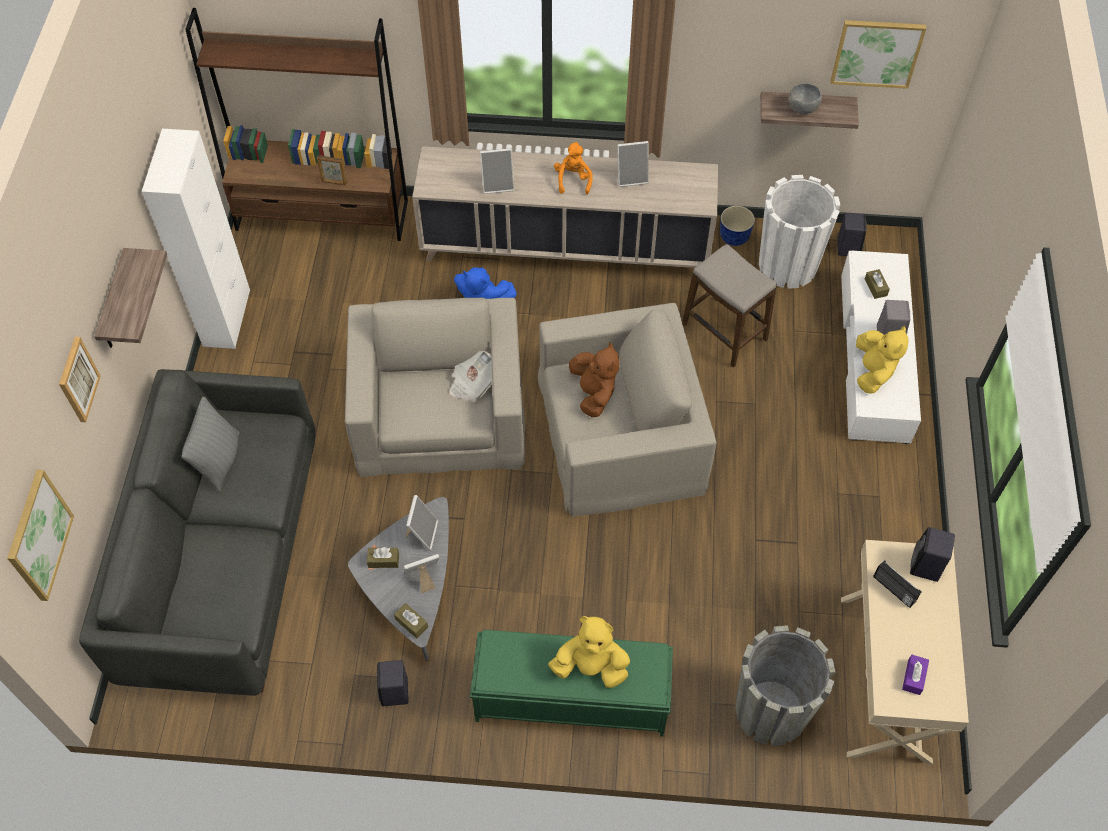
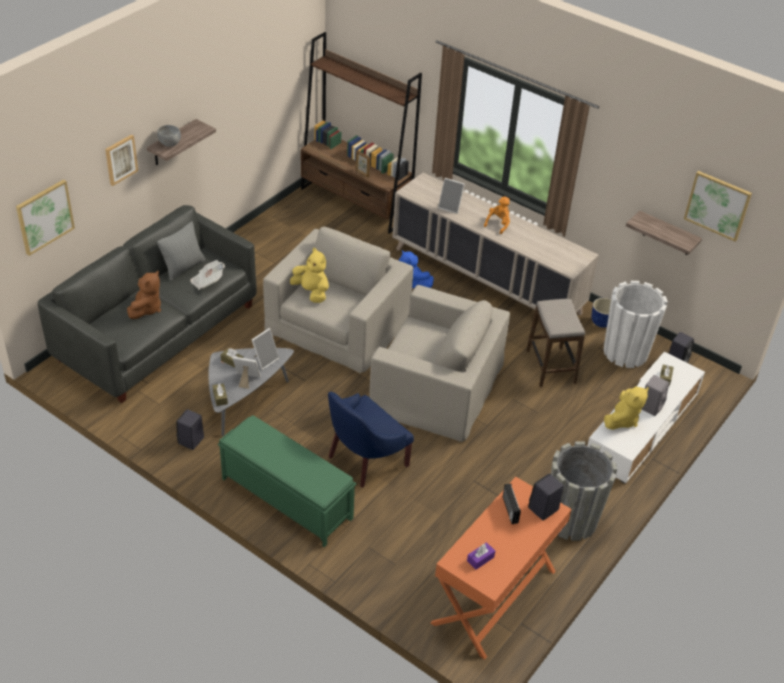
camera: 30 degrees right, 15 degrees down
(226, 318) = (259, 226): white cabinet -> none
(472, 384) = (356, 302): newspaper -> newspaper (207, 282)
(591, 667) = (297, 464): yellow plush toy -> yellow plush toy (311, 292)
(594, 393) = (424, 340): brown plush toy -> brown plush toy (146, 309)
(617, 587) = (364, 459): none -> blue armchair
(632, 177) = (536, 238): picture frame -> none
(771, 711) = (403, 572): grey planter -> grey planter (571, 520)
(803, 109) = (658, 229): grey bowl -> grey bowl (169, 144)
(886, 678) = (494, 597): beige console table -> orange console table

